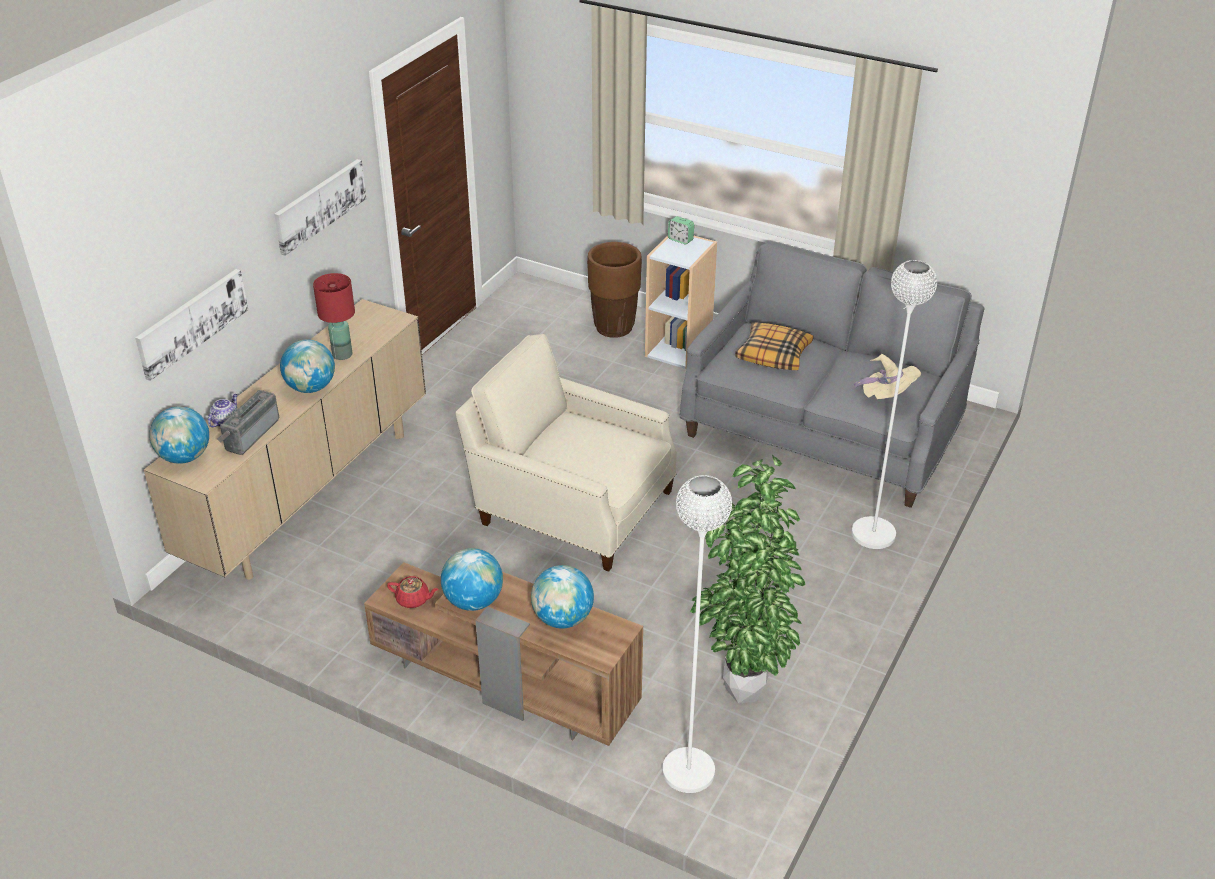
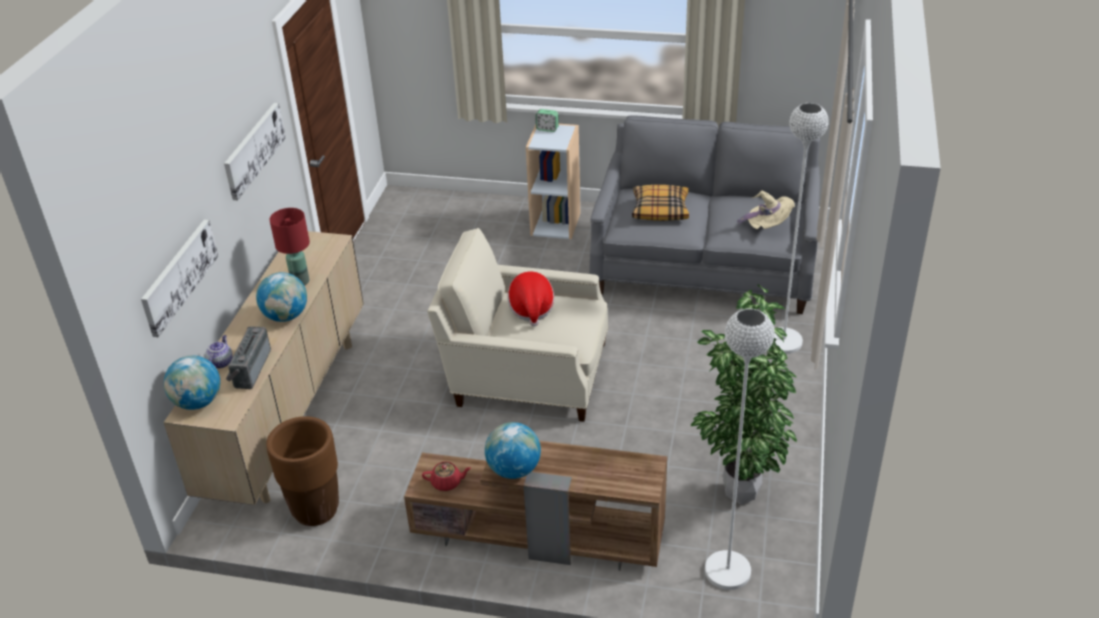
camera: 15 degrees left, 0 degrees up
(562, 619) = (597, 466): globe -> none
(581, 435) = (531, 309): none -> hat
(614, 328) = (493, 217): brown planter -> brown planter (315, 510)

